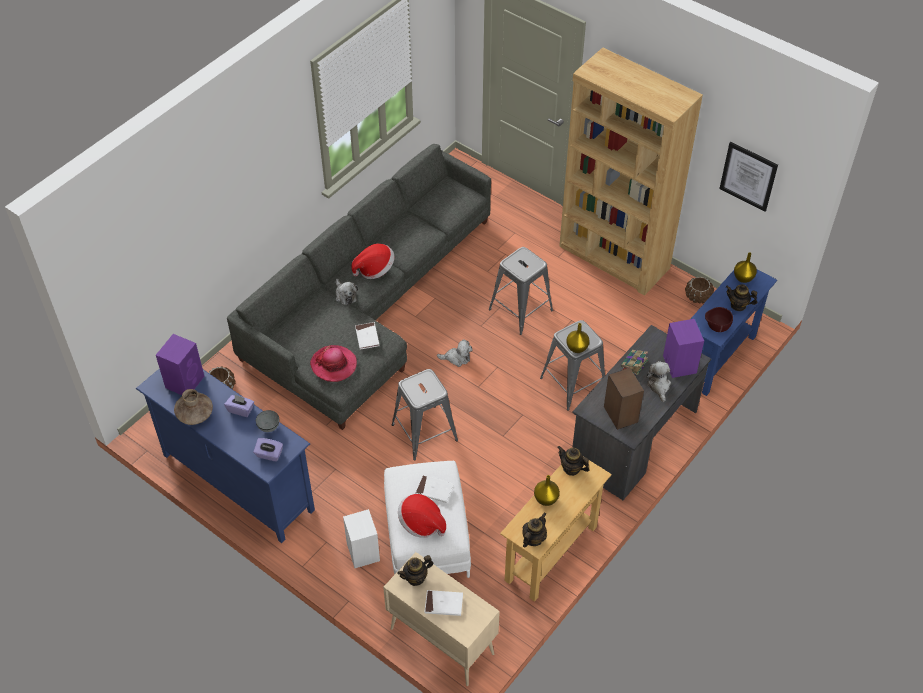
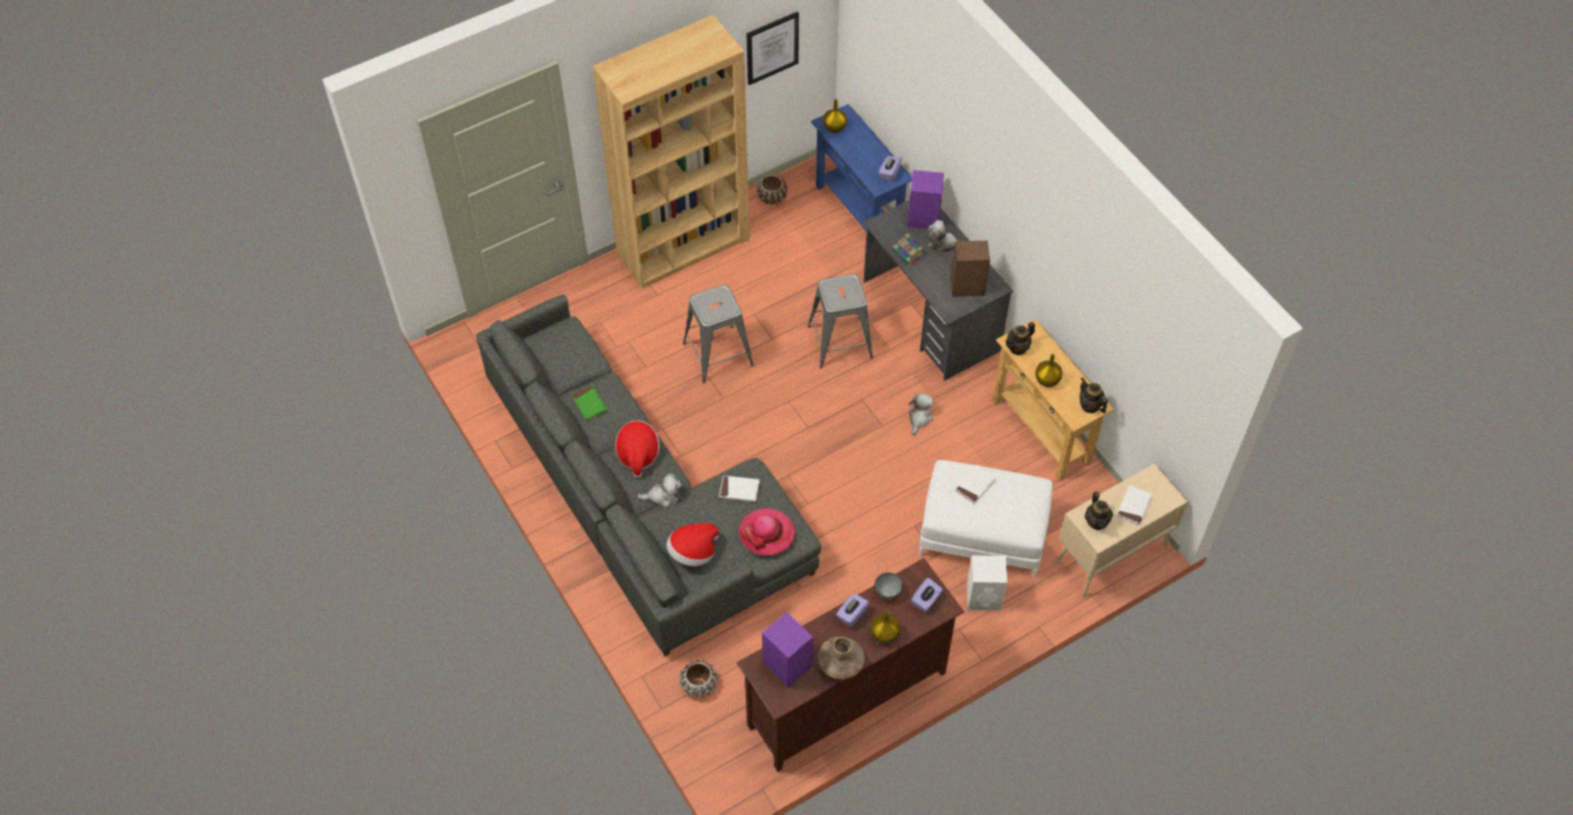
camera: 70 degrees left, 5 degrees up
(237, 482) = (847, 700): blue tv stand -> brown tv stand
(407, 228) = (589, 404): none -> green book
(421, 523) = (1012, 509): hat -> hat (693, 552)
(425, 432) = (850, 495): grey stool -> none
(457, 358) = (759, 434): plush toy -> plush toy (919, 418)
(576, 348) = (855, 298): yellow vase -> yellow vase (885, 635)
(716, 328) = (889, 173): brown bowl -> purple tissue box
(738, 305) = (868, 145): teapot -> none

